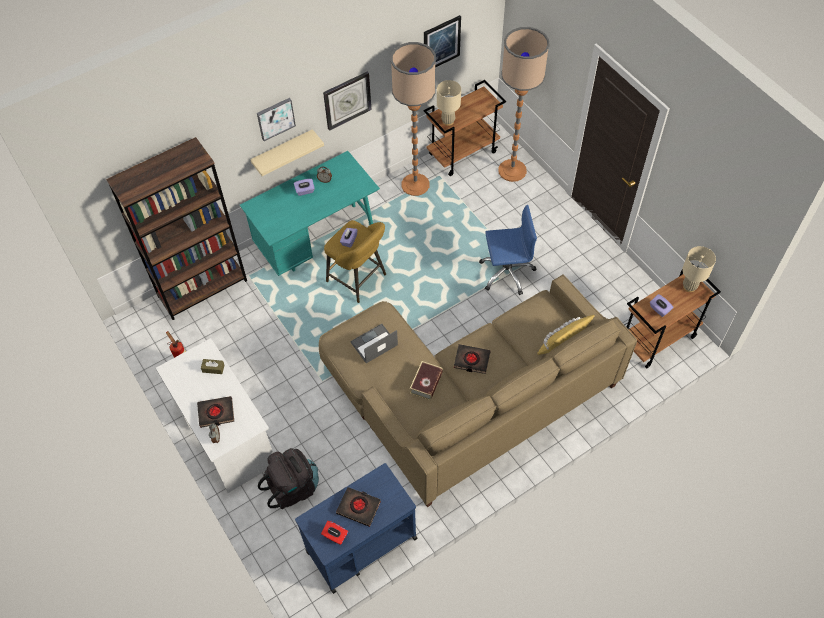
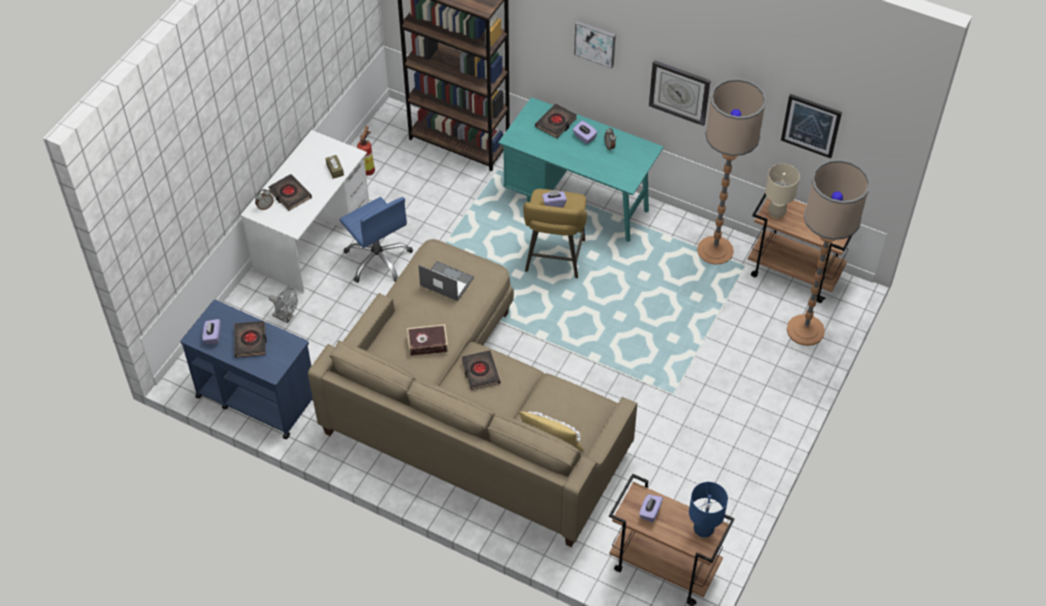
camera: 60 degrees right, 5 degrees down
(278, 201) = (556, 123): none -> black book
(283, 152) = (594, 85): beige shelf -> none
(293, 487) = (286, 317): black backpack -> grey fan
(335, 536) = (212, 336): red tissue box -> purple tissue box
(506, 272) = (655, 384): blue office chair -> blue office chair (378, 259)
(689, 286) = (703, 531): beige table lamp -> blue table lamp

